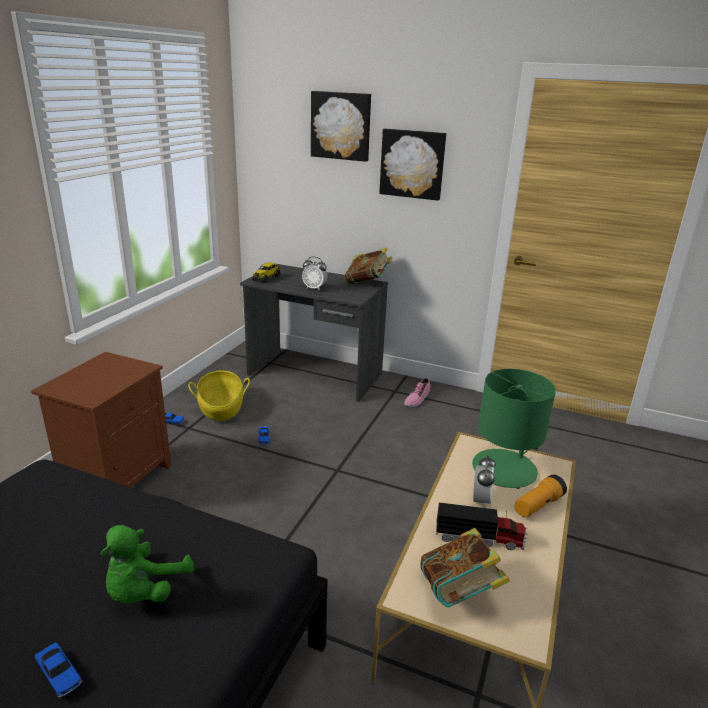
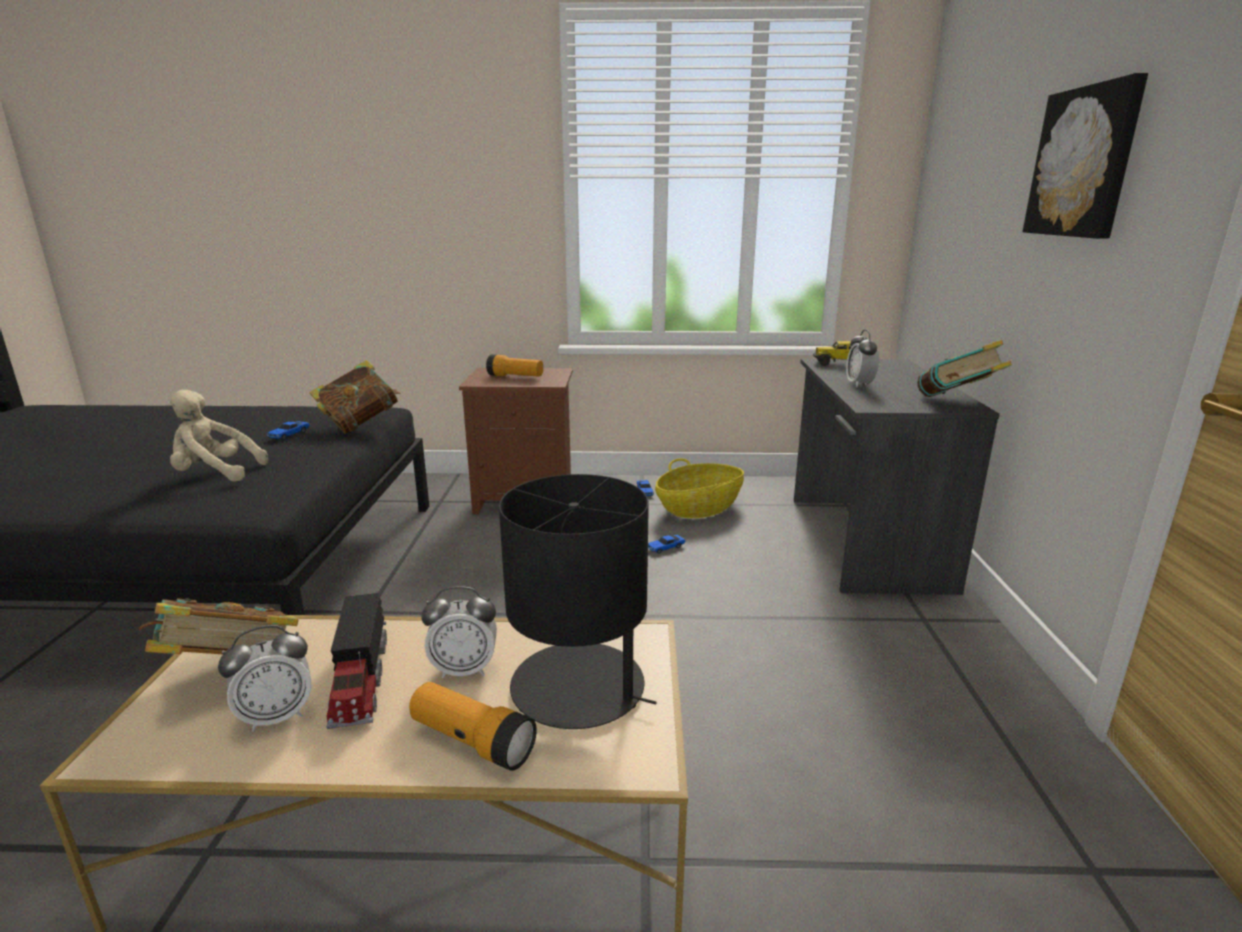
camera: 70 degrees right, 5 degrees down
(59, 674) = (125, 470): toy car -> toy car (289, 435)
(76, 489) = (360, 424): none -> book
(99, 378) = (515, 377): none -> flashlight
(145, 591) = (215, 474): green plush toy -> beige plush toy
(341, 126) = (1012, 108): picture -> none
(417, 398) = (935, 648): shoe -> none
(505, 469) = (579, 687): green table lamp -> black table lamp
(506, 571) = (276, 716): none -> alarm clock

